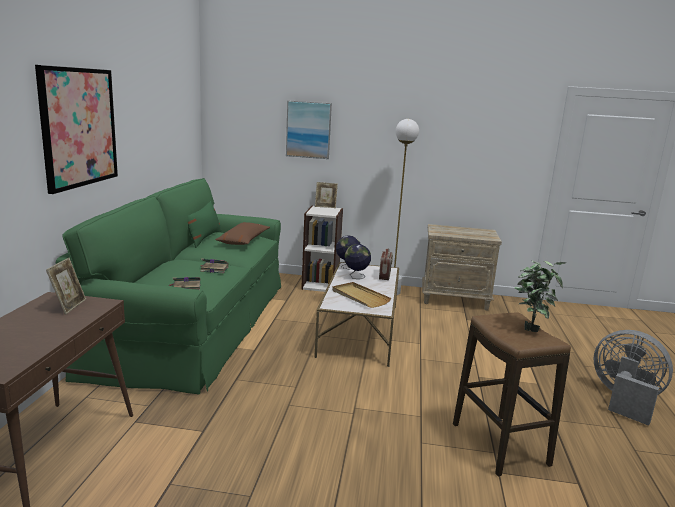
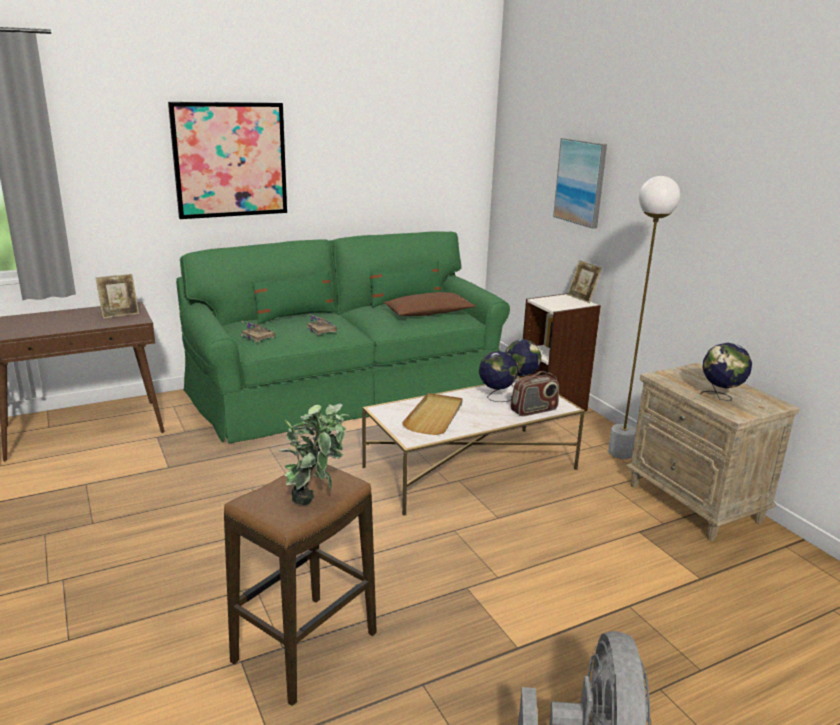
camera: 55 degrees right, 5 degrees up
(163, 268) = (295, 316): none -> green pillow
(472, 234) = (720, 397): none -> globe

